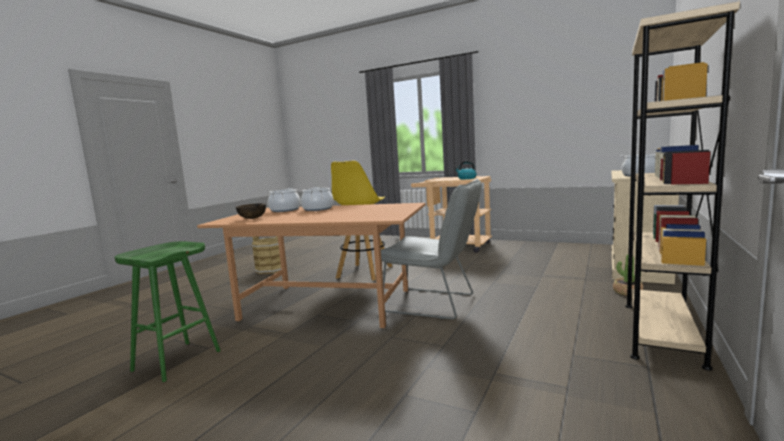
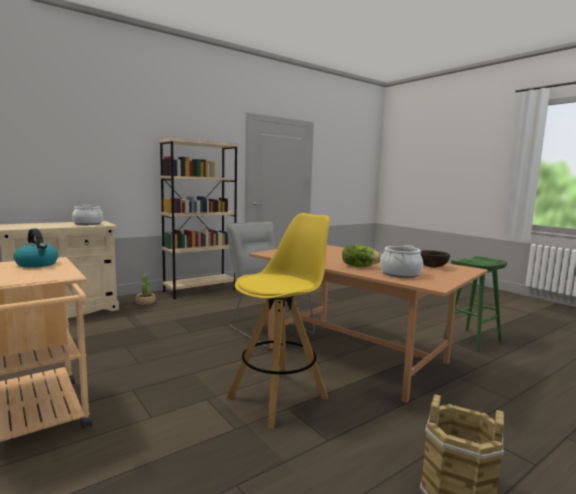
camera: 155 degrees left, 0 degrees up
(318, 209) = (359, 266): cooking pot -> lettuce

